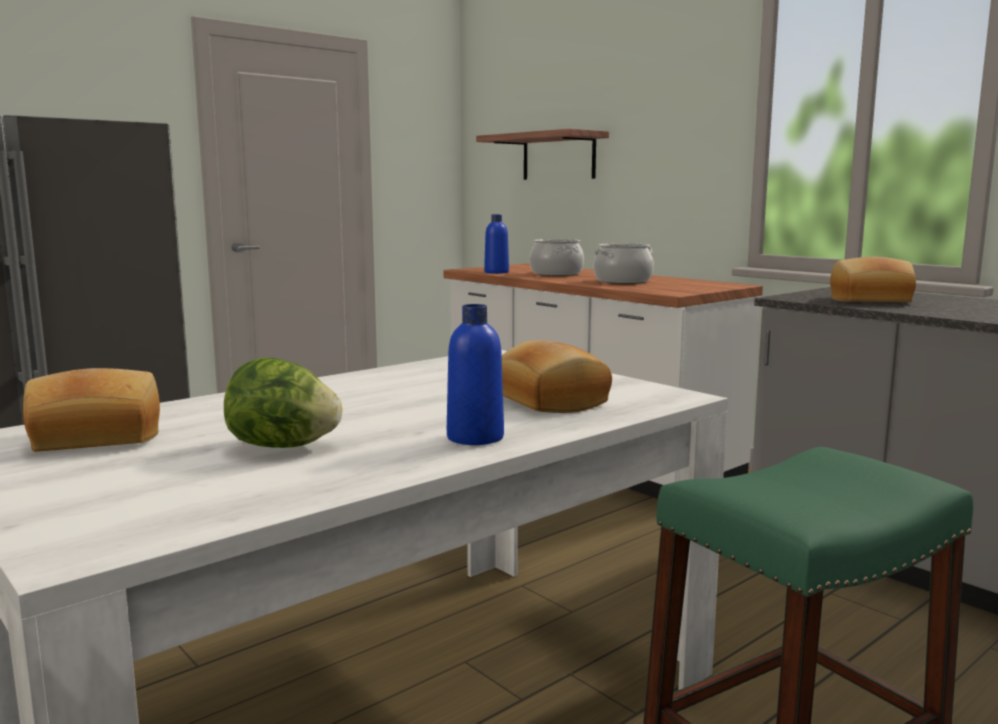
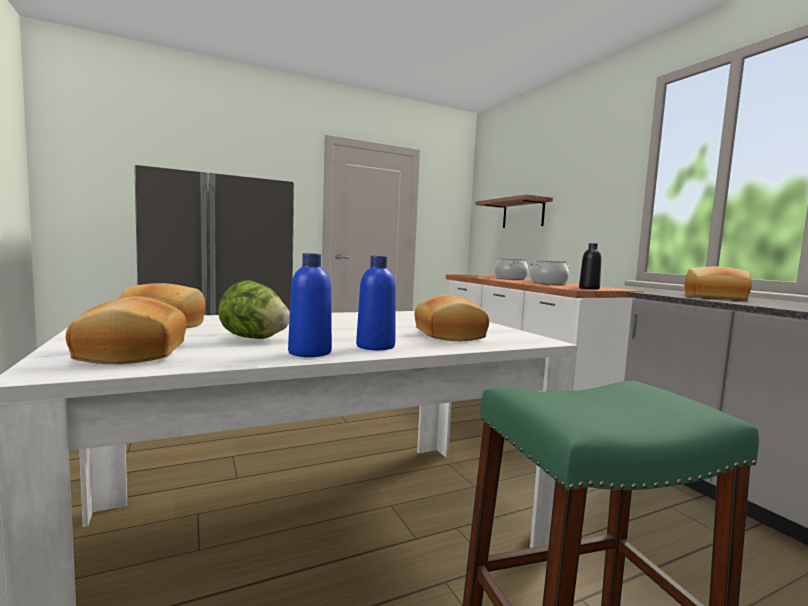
camera: 15 degrees right, 5 degrees down
(136, 501) = (130, 353): none -> bread
(496, 272) = (474, 276): blue bottle -> blue bottle (309, 352)
(690, 289) = (589, 288): none -> black bottle

